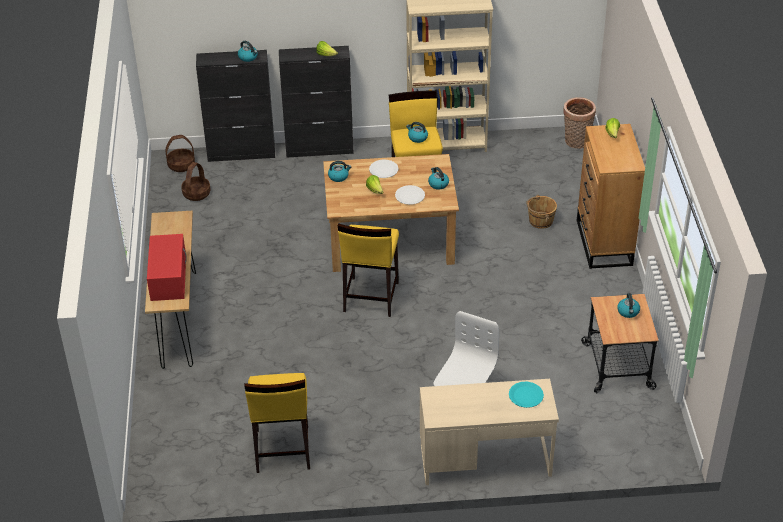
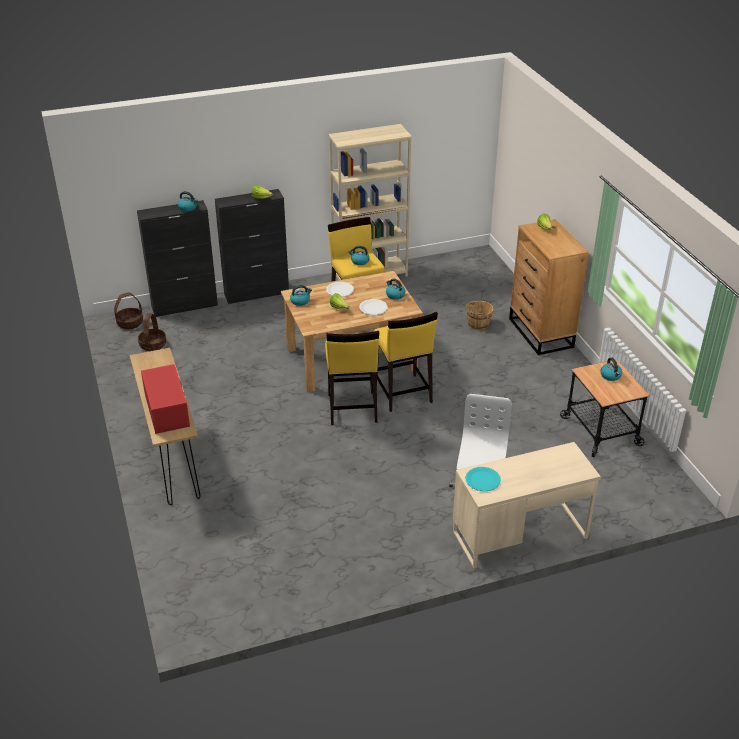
camera: 15 degrees left, 5 degrees down
(282, 450) = (319, 561): yellow stool -> yellow stool (402, 393)
(526, 395) = (560, 460): turquoise plate -> turquoise plate (483, 480)
(576, 142) = (481, 259): basket -> none

